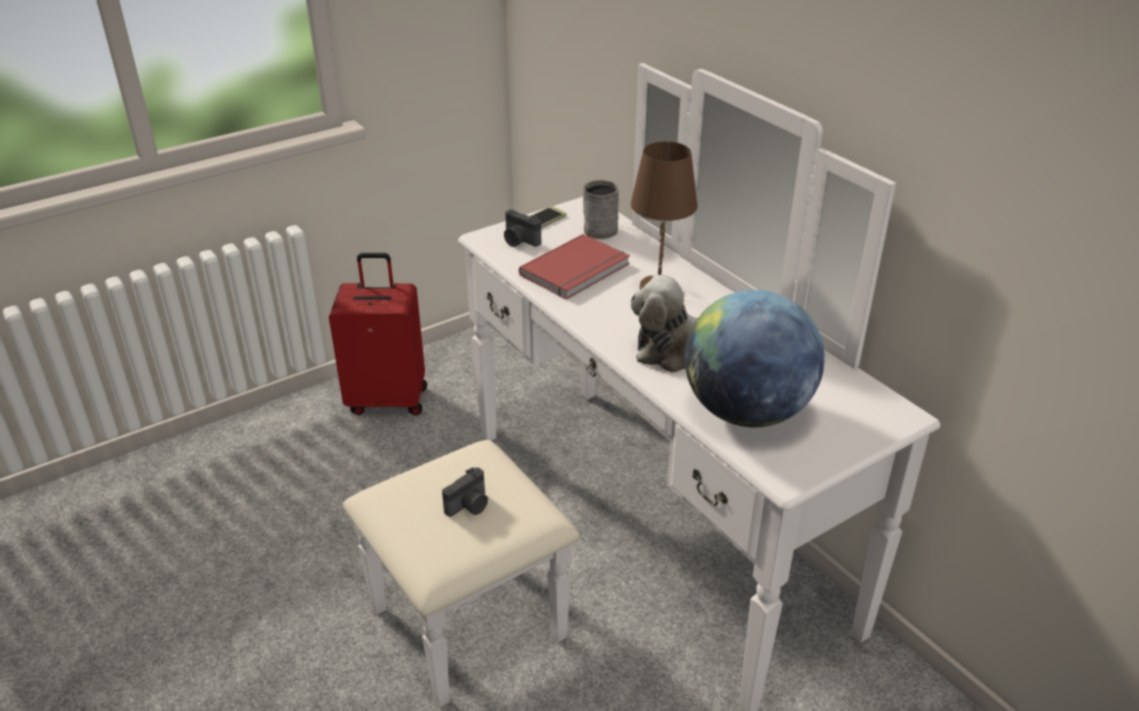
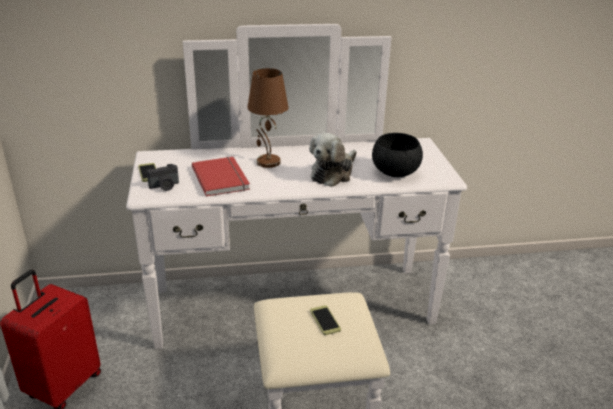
camera: 65 degrees left, 5 degrees down
(469, 506) = (325, 320): camera -> phone
(600, 228) = (183, 159): grey mug -> none
(746, 412) = (396, 173): globe -> black bowl

